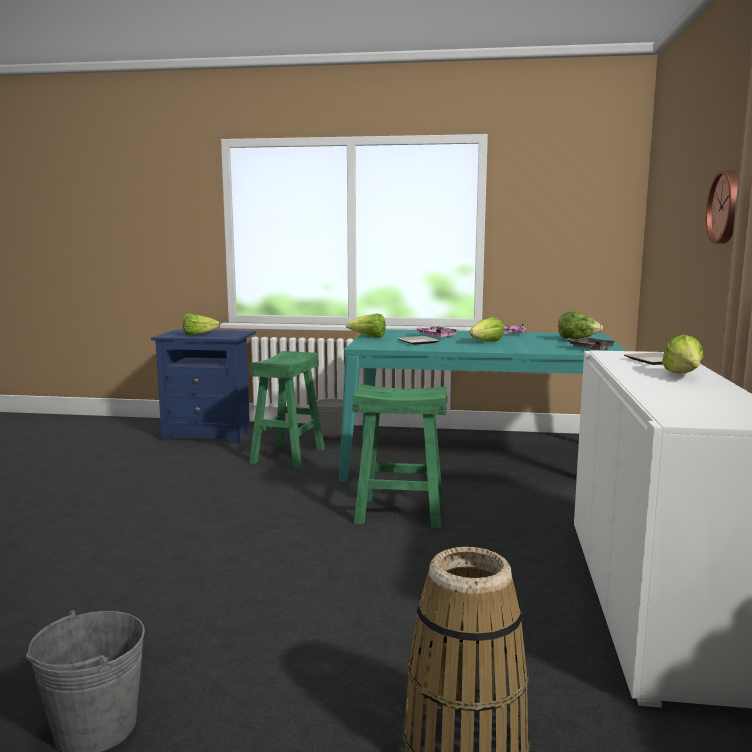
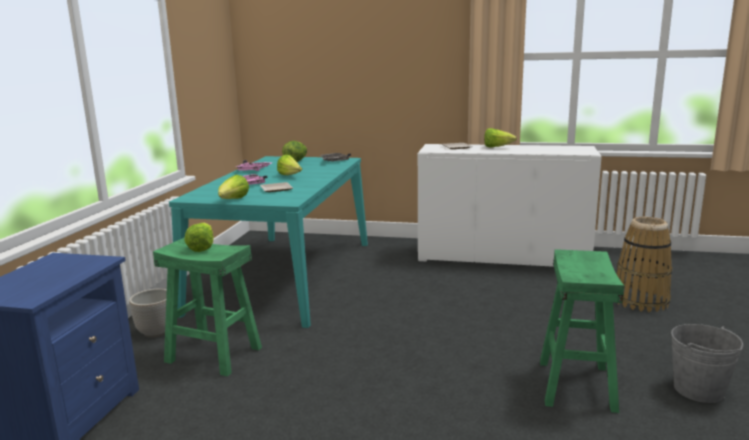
camera: 85 degrees left, 5 degrees up
(198, 335) = (54, 279): lettuce -> lettuce (202, 247)
(399, 513) = (387, 306): green stool -> green stool (577, 385)
(727, 207) = (417, 62): wall clock -> none

